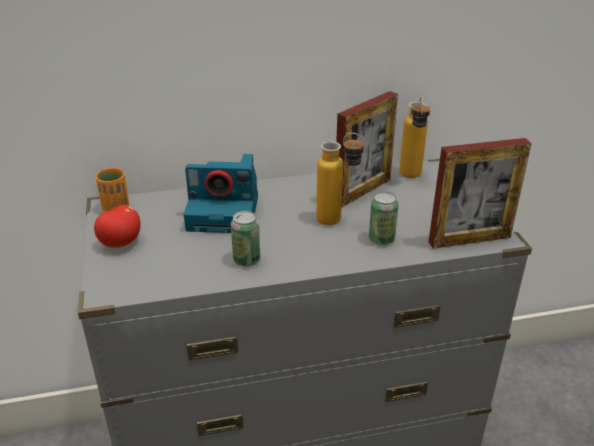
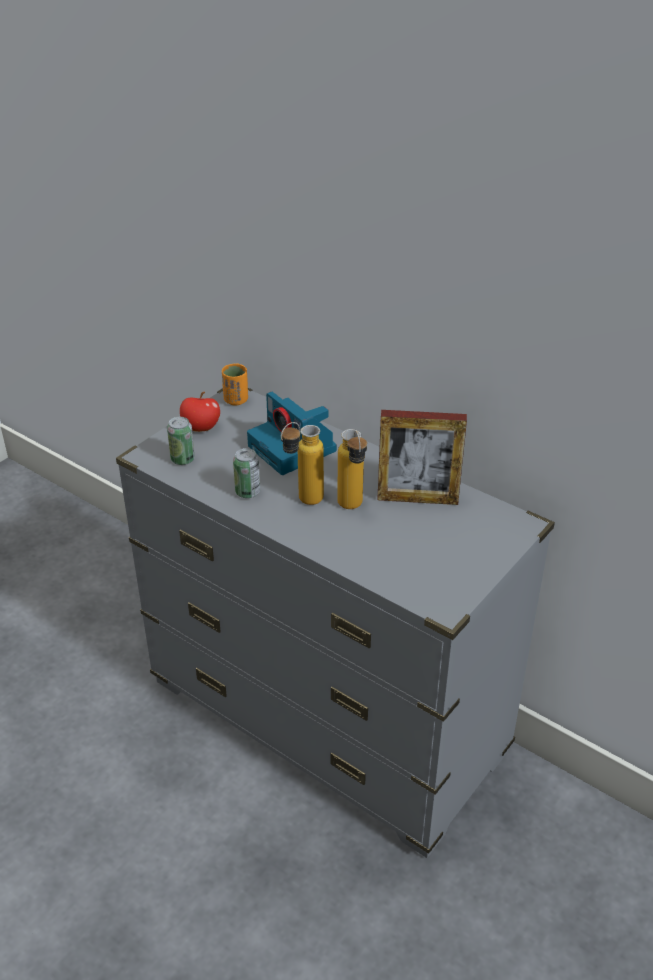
camera: 50 degrees right, 5 degrees up
(381, 239) = (356, 543): can -> can (182, 459)
(411, 178) = (478, 515): bottle -> bottle (302, 502)
(469, 239) = (417, 591): picture frame -> none

